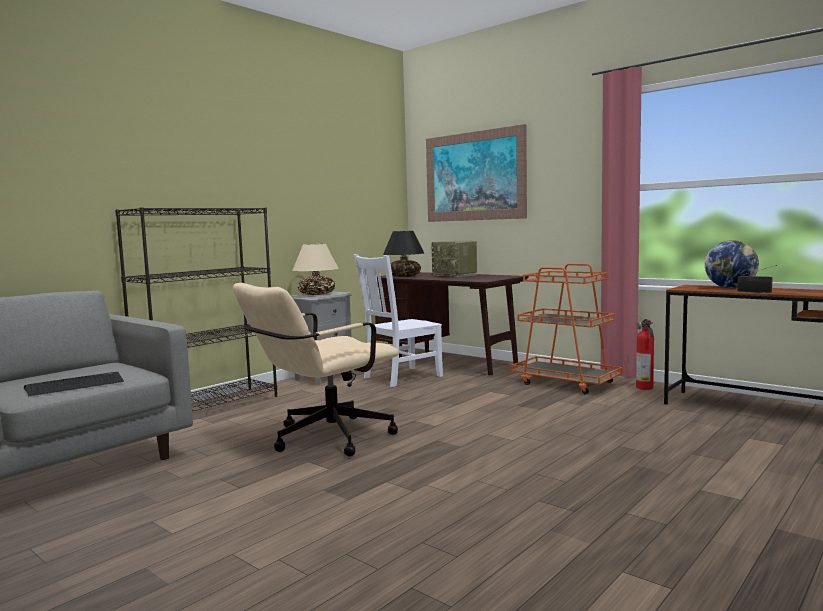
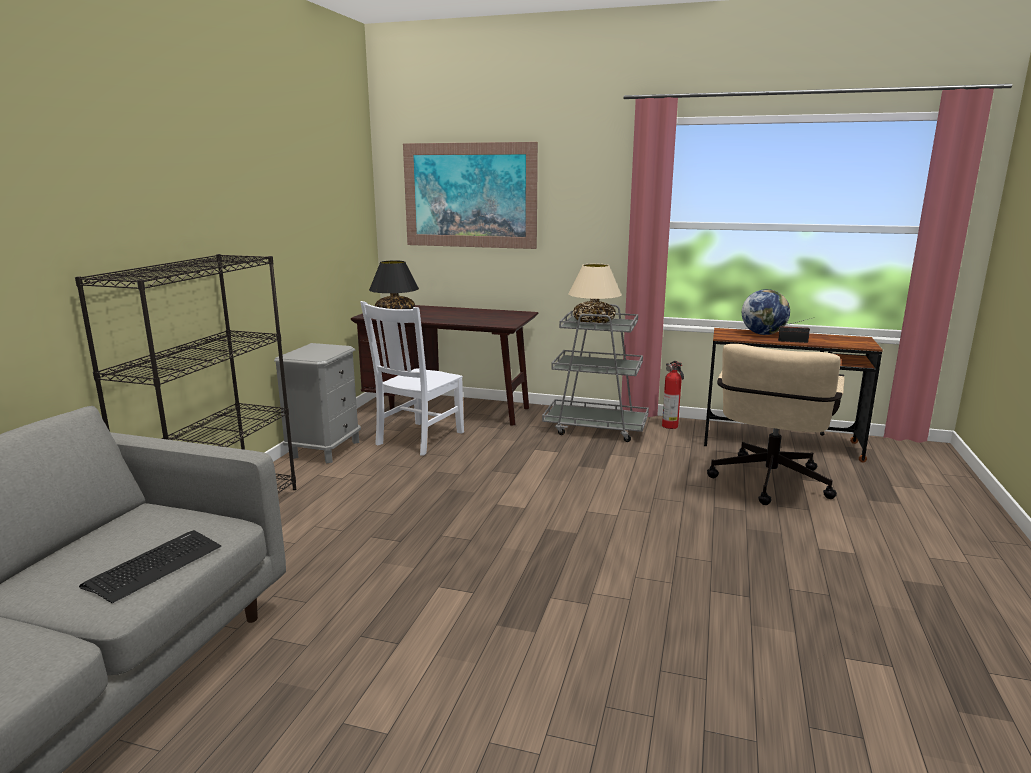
camera: 25 degrees left, 10 degrees up
(316, 294) = (313, 352): beige table lamp -> beige table lamp (593, 322)
(322, 439) = (421, 550): beige office chair -> beige office chair (768, 485)
(455, 275) = (454, 312): radio -> none
(566, 383) = (596, 428): orange cart -> grey cart

